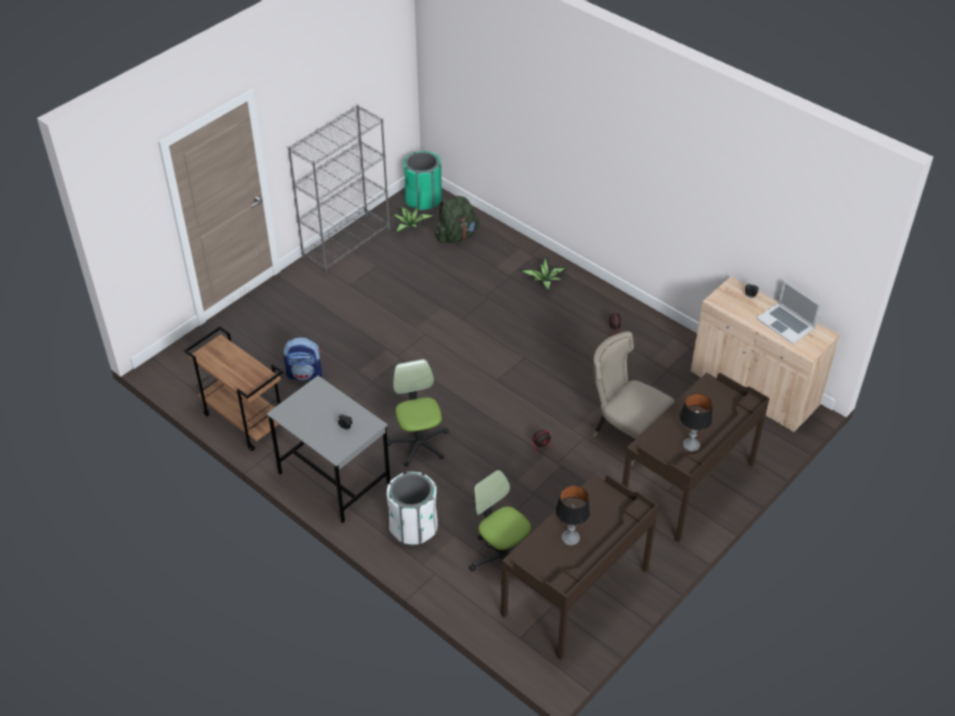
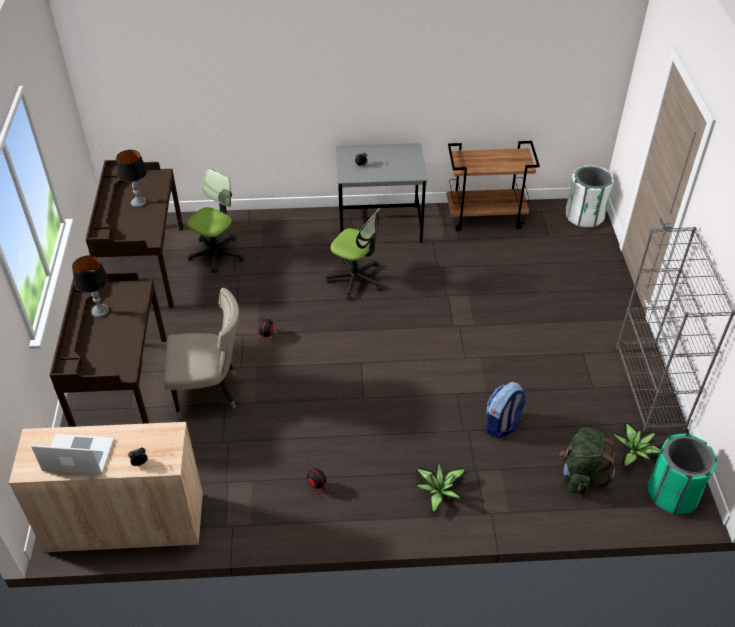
camera: 135 degrees right, 0 degrees up
(305, 374) = (498, 267): backpack -> backpack (502, 425)
(413, 527) = (293, 234): white trash can -> white trash can (584, 216)
(501, 557) = (216, 254): office chair -> office chair turned 60 degrees counterclockwise

